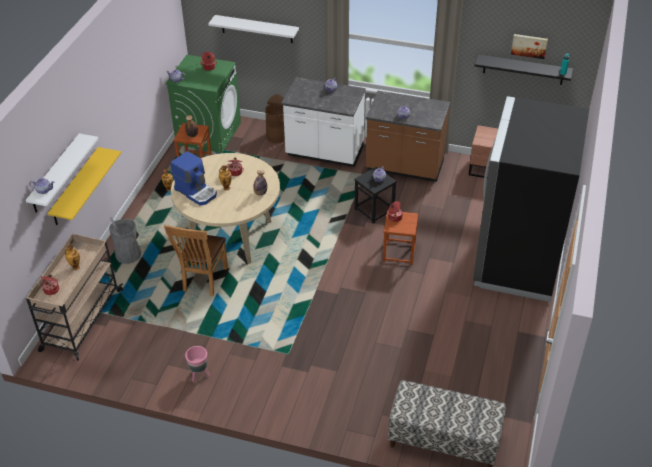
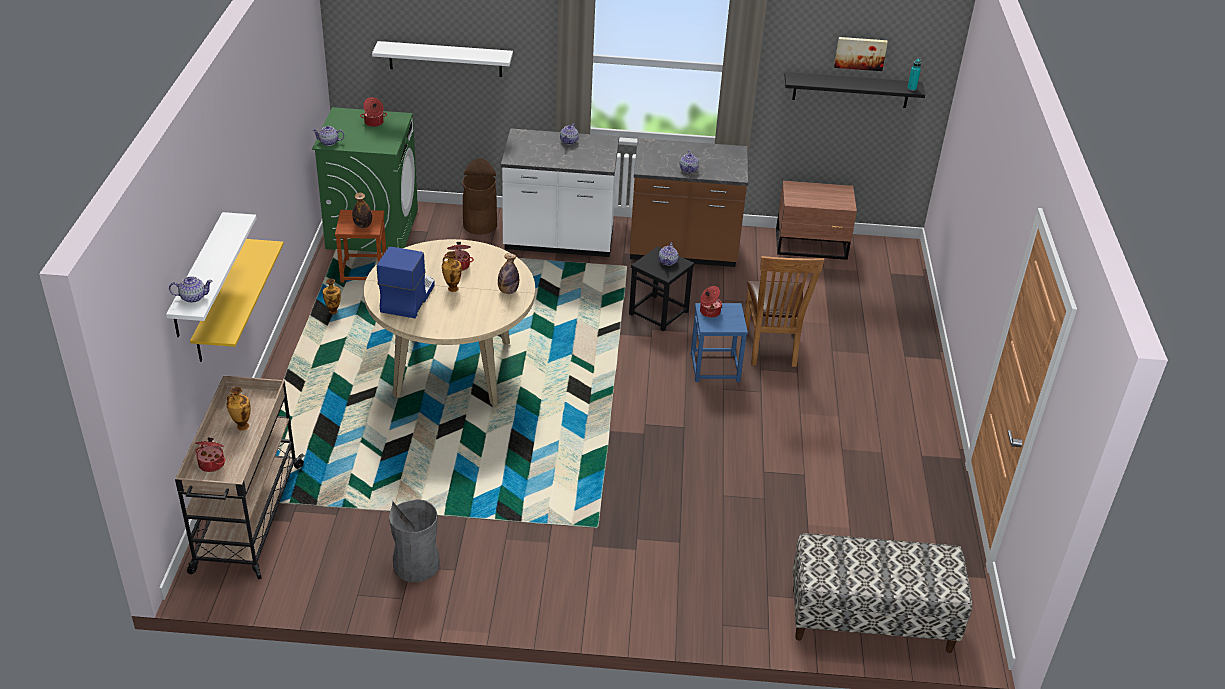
camera: 15 degrees left, 5 degrees down
(128, 255) = (297, 413): grey trash can -> grey trash can (416, 565)
(196, 192) = (407, 298): coffee machine -> coffee machine turned 105 degrees counterclockwise
(199, 375) = (467, 575): pink planter -> none
(203, 281) = (430, 438): brown chair -> brown chair (771, 350)
(399, 253) = (715, 367): brown stool -> blue stool
(517, 259) = (885, 359): black fridge -> none

